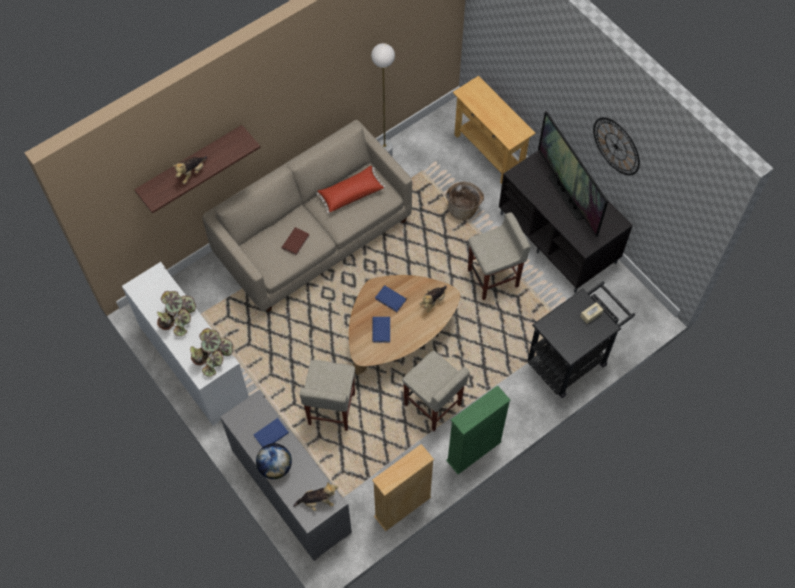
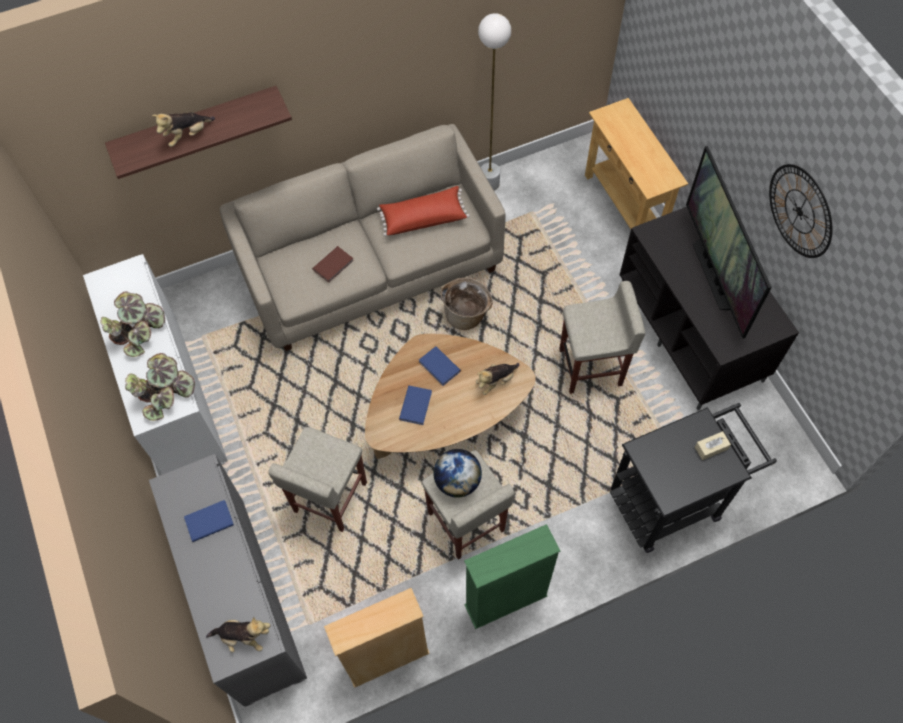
camera: 15 degrees right, 0 degrees up
(275, 467) = (200, 571): globe -> globe (457, 481)
(463, 209) = (573, 270): basket -> basket (466, 315)

